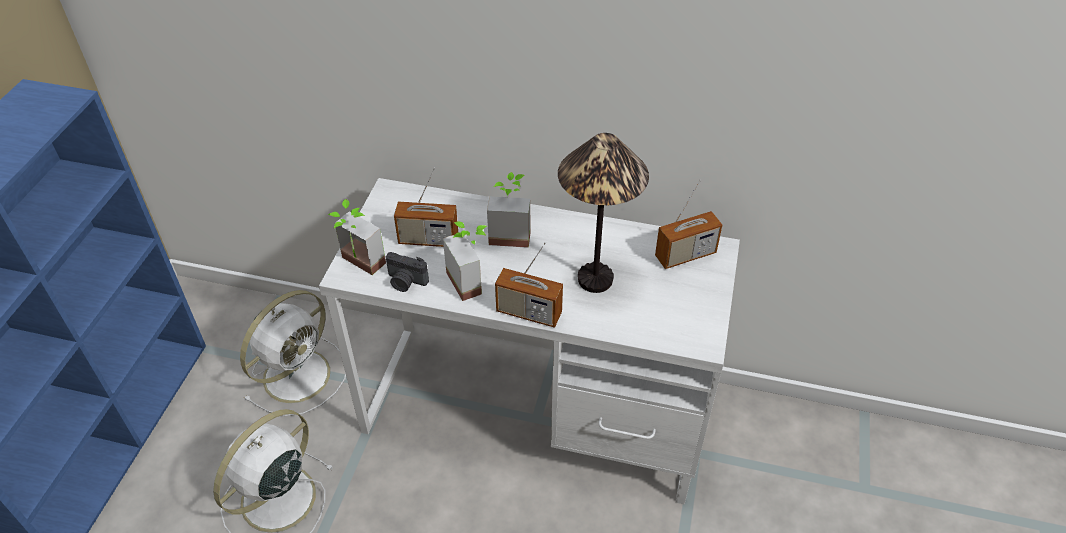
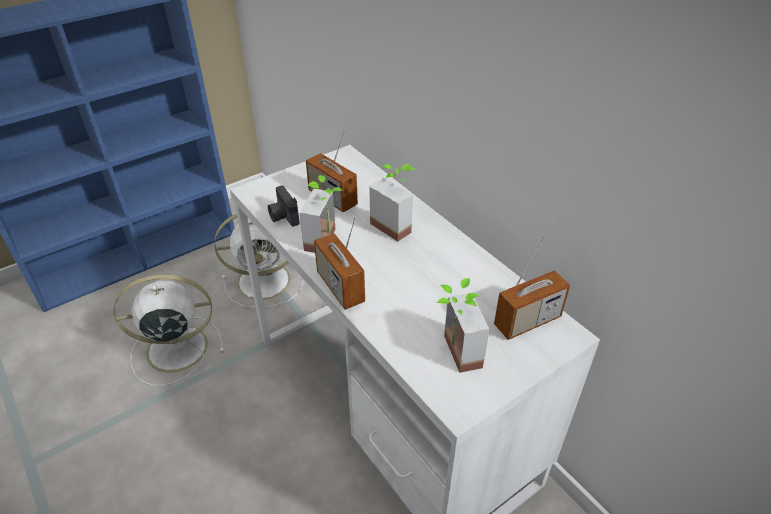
camera: 40 degrees right, 5 degrees down
(358, 265) = (267, 190): potted plant -> potted plant (453, 353)
(594, 280) = (421, 294): table lamp -> none
(685, 255) = (527, 321): radio -> radio turned 45 degrees counterclockwise

